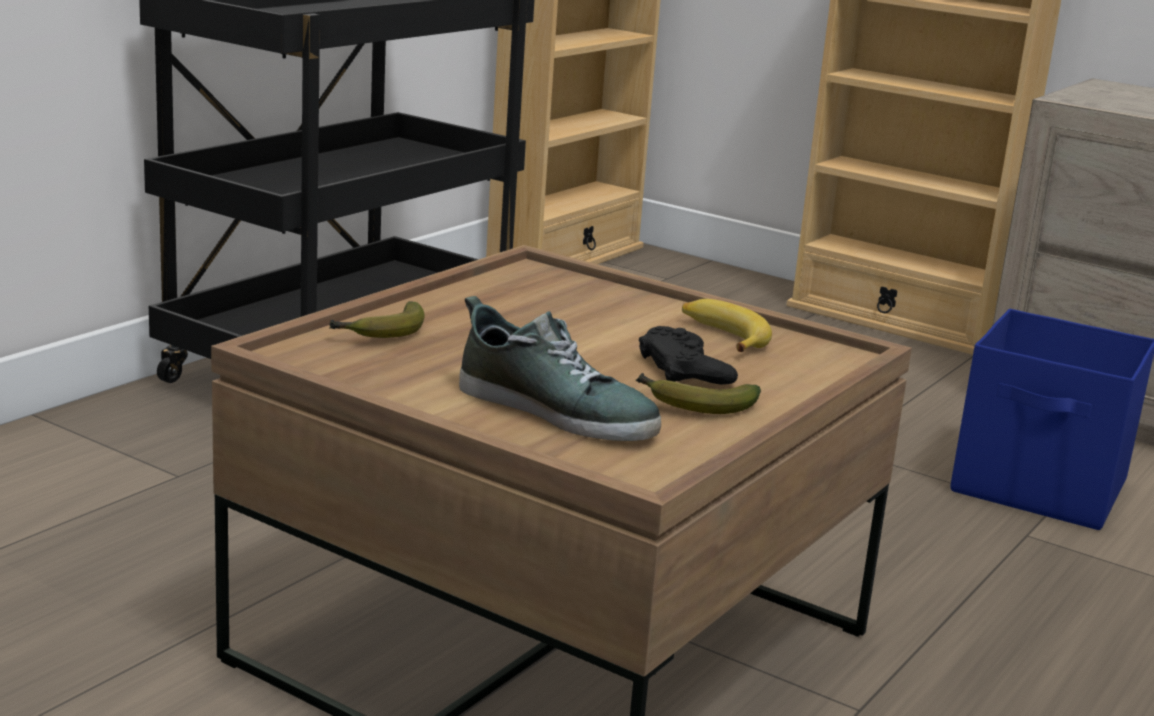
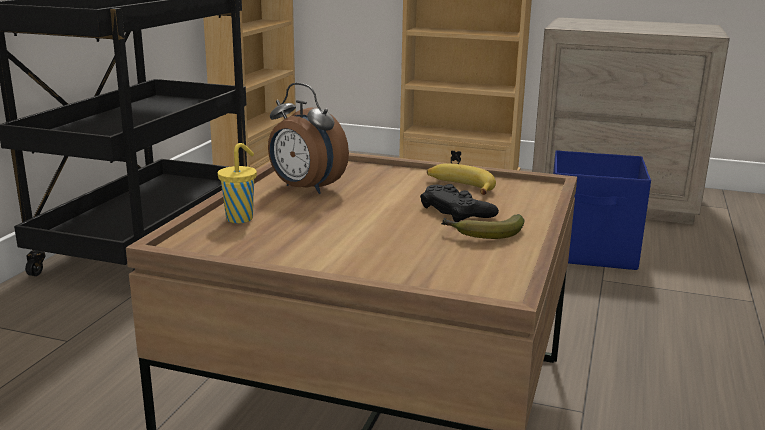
camera: 15 degrees left, 0 degrees up
(381, 333) = (241, 218): banana -> yellow cup
(496, 307) = (305, 189): none -> alarm clock
(557, 410) = (401, 253): shoe -> none

